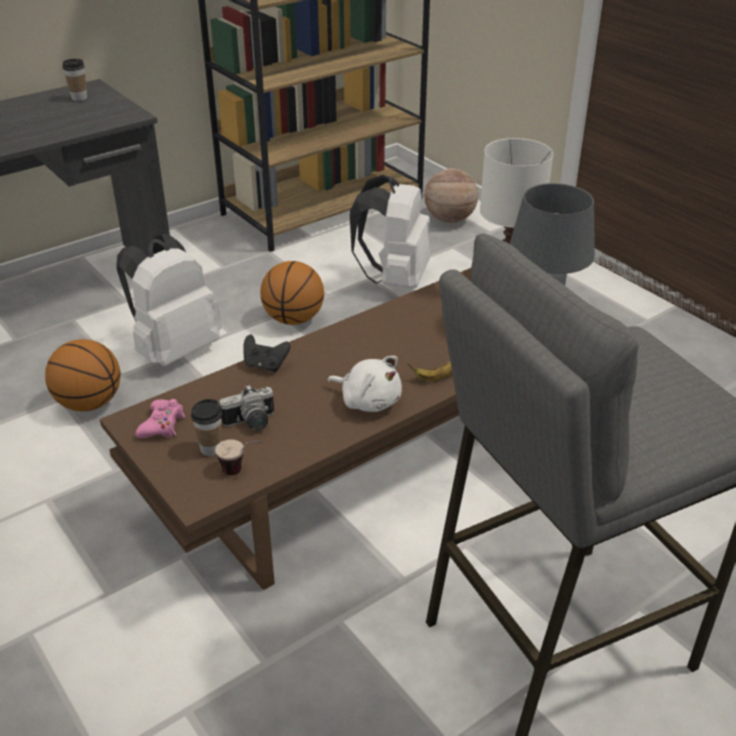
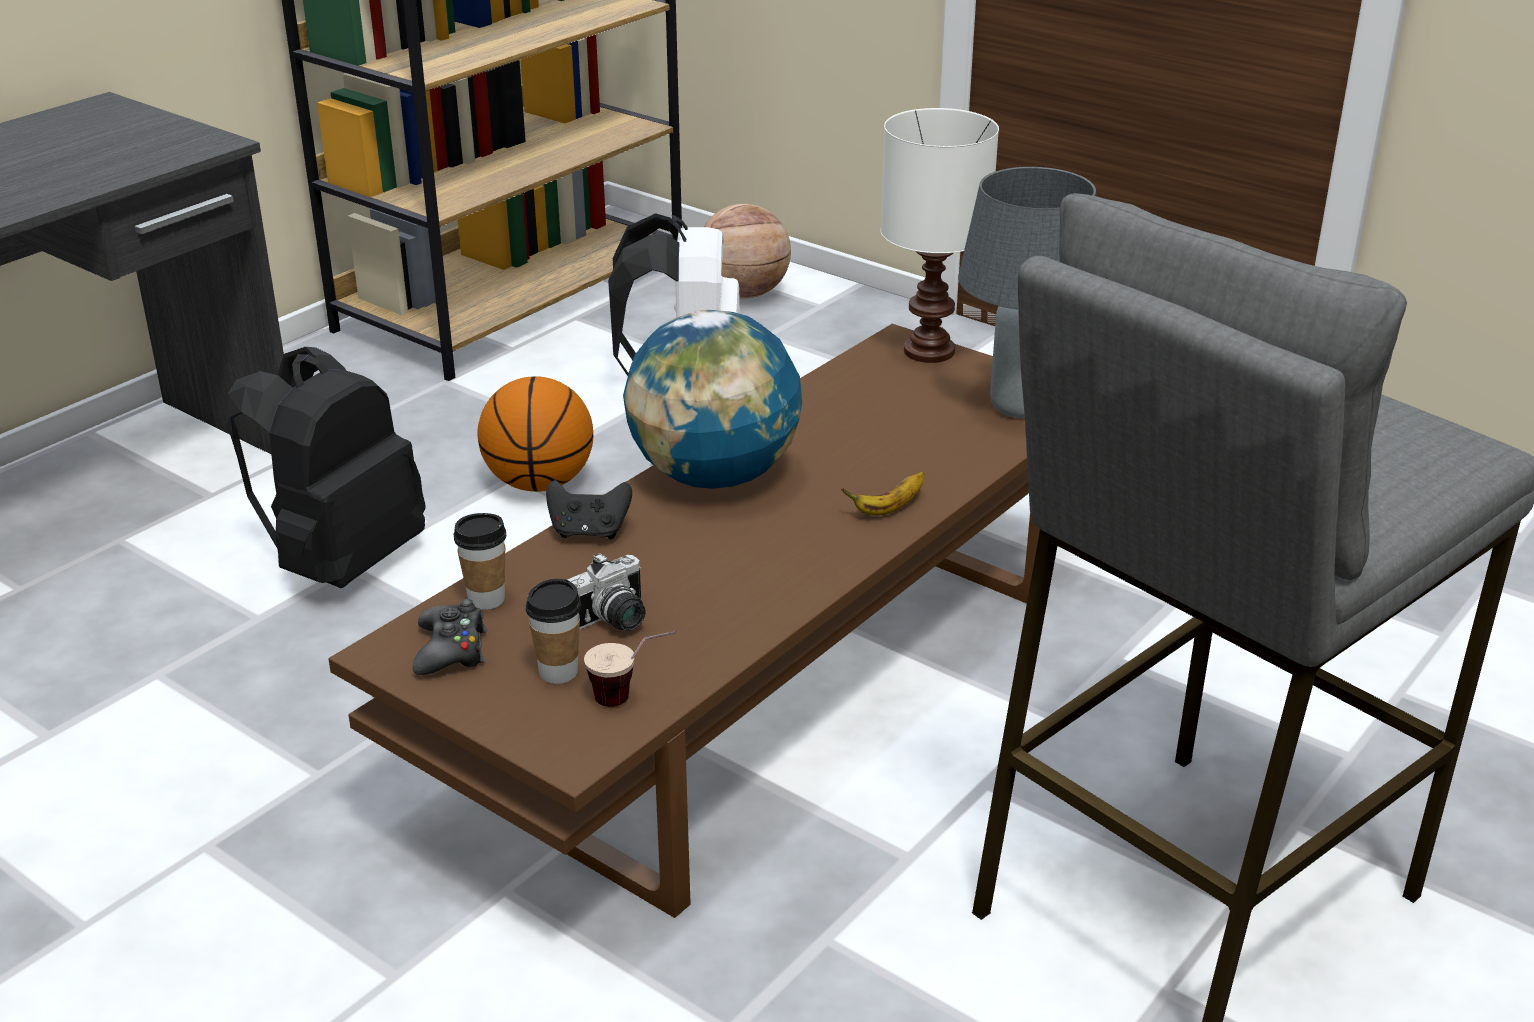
camera: 15 degrees left, 5 degrees down
(79, 98) = (91, 124): cup -> cup (486, 599)
(89, 403) = (217, 674): basketball -> none
(162, 425) = (451, 650): pink game controller -> black game controller
(175, 350) = (341, 562): white backpack -> black backpack
(348, 342) = (715, 476): none -> globe
(368, 401) = (794, 559): white plush toy -> none

